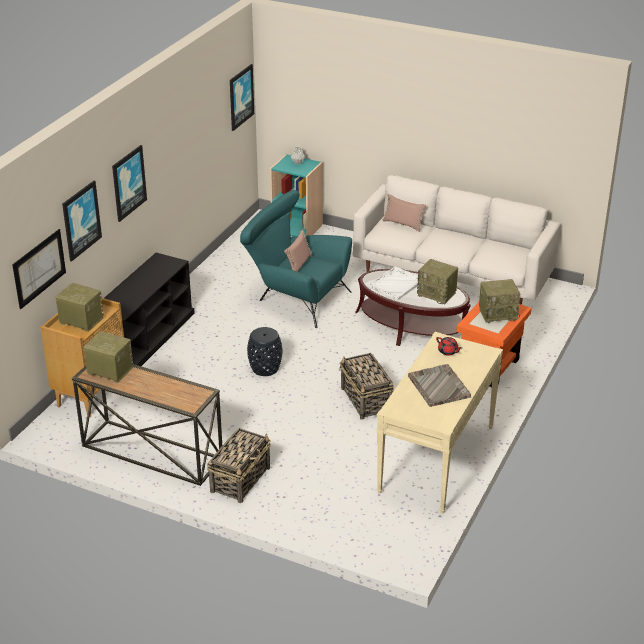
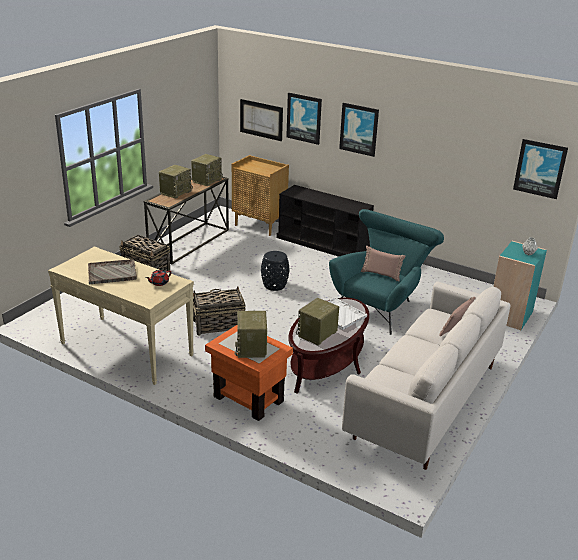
camera: 95 degrees right, 5 degrees down
(80, 321) = (258, 167): radio -> radio (175, 192)

